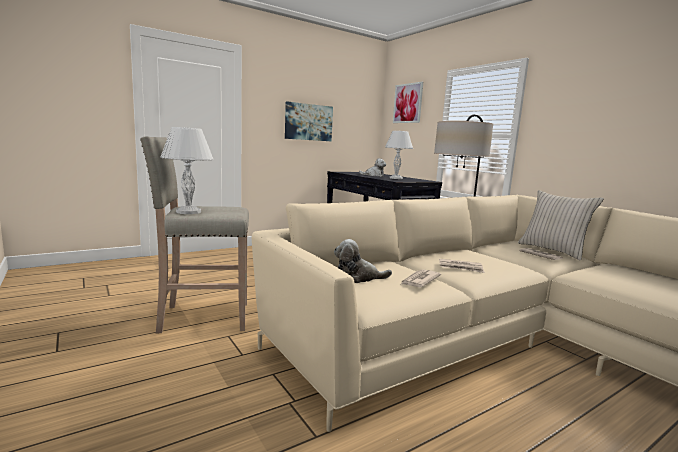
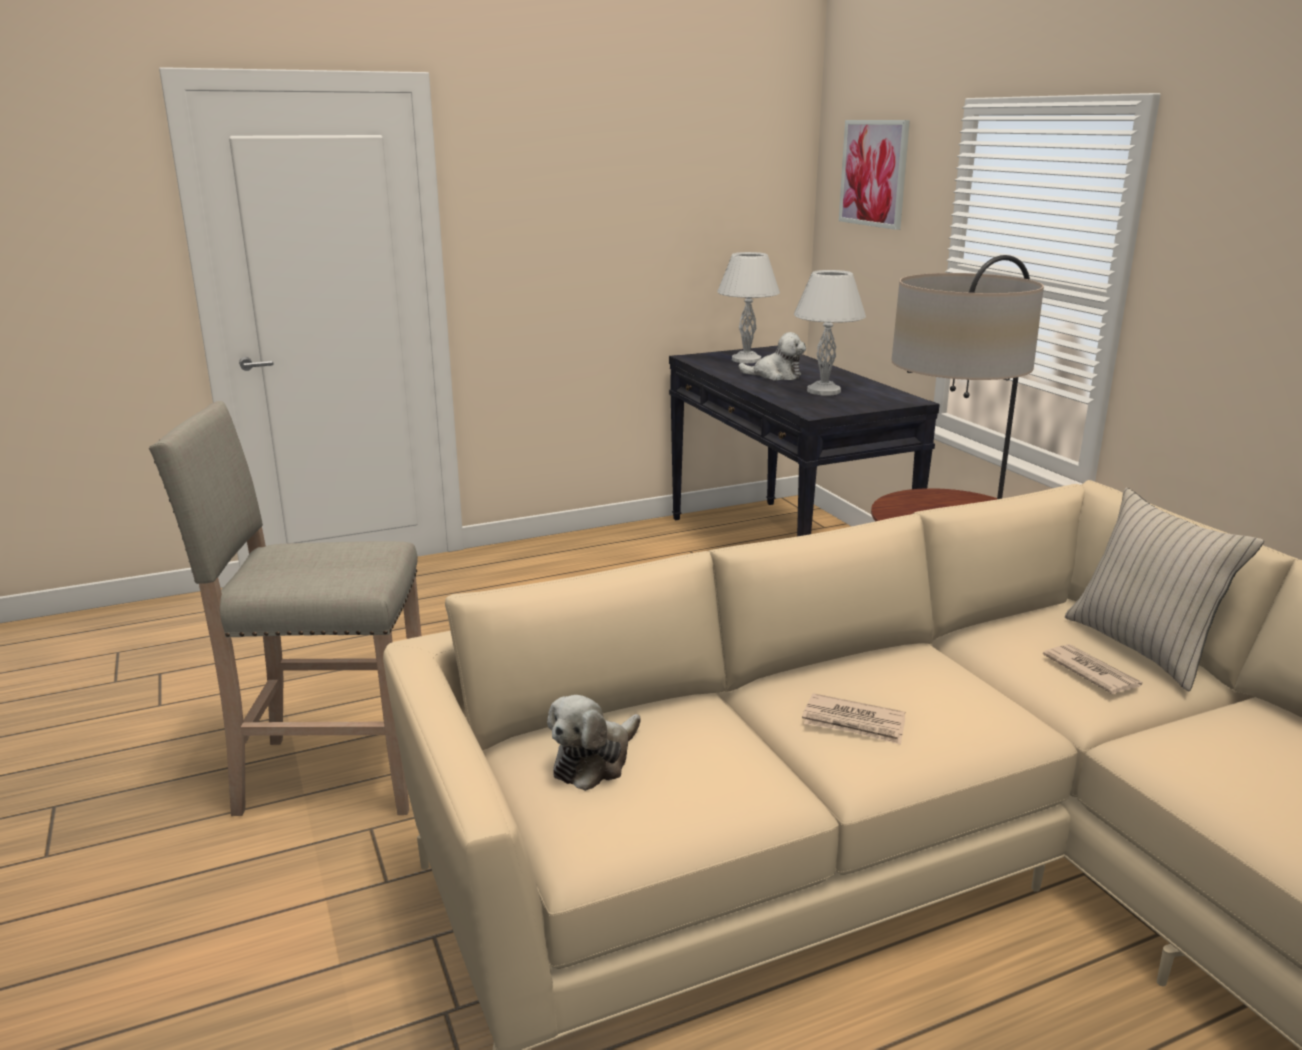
camera: 10 degrees right, 10 degrees up
(188, 212) = (273, 575): white table lamp -> white table lamp (746, 359)
(308, 122) = (614, 239): picture -> none
(358, 277) = (594, 761): plush toy -> plush toy turned 60 degrees counterclockwise
(419, 280) = (727, 774): newspaper -> none

